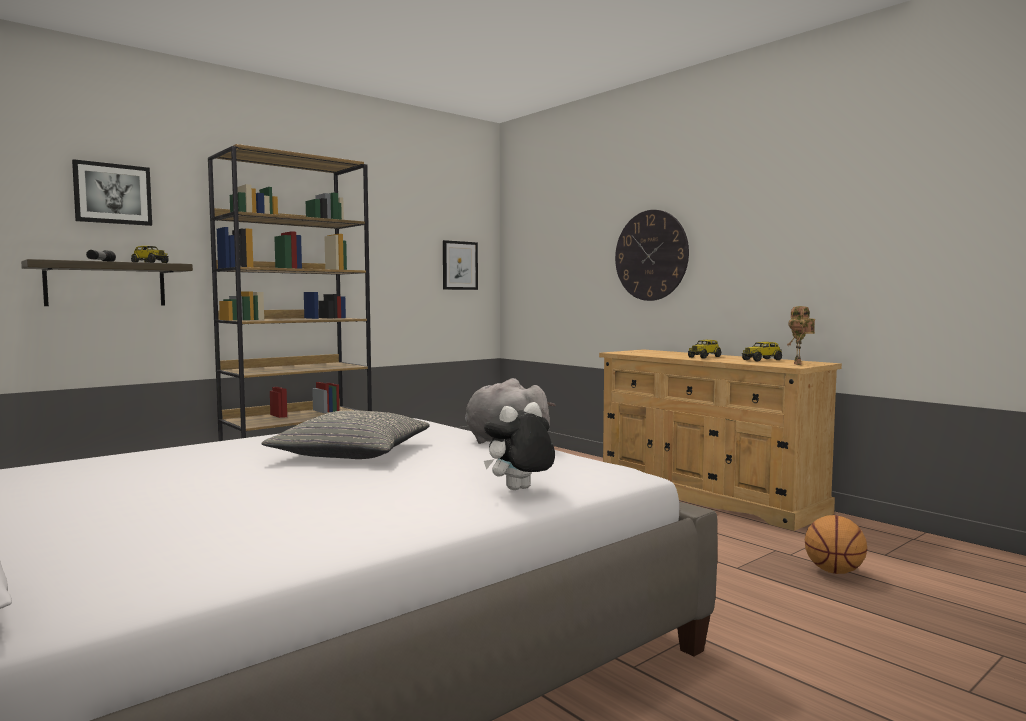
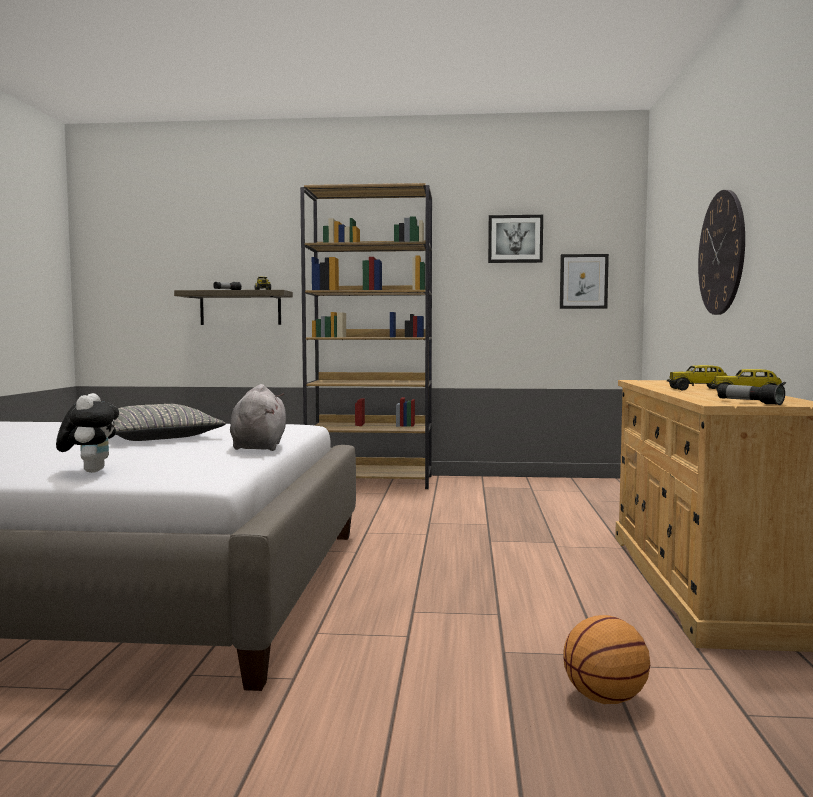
camera: 45 degrees right, 0 degrees up
(112, 194) = (246, 237): picture -> picture (515, 239)
(519, 490) = (90, 471): plush toy -> plush toy turned 75 degrees clockwise
(799, 364) = (749, 402): toy robot -> flashlight

